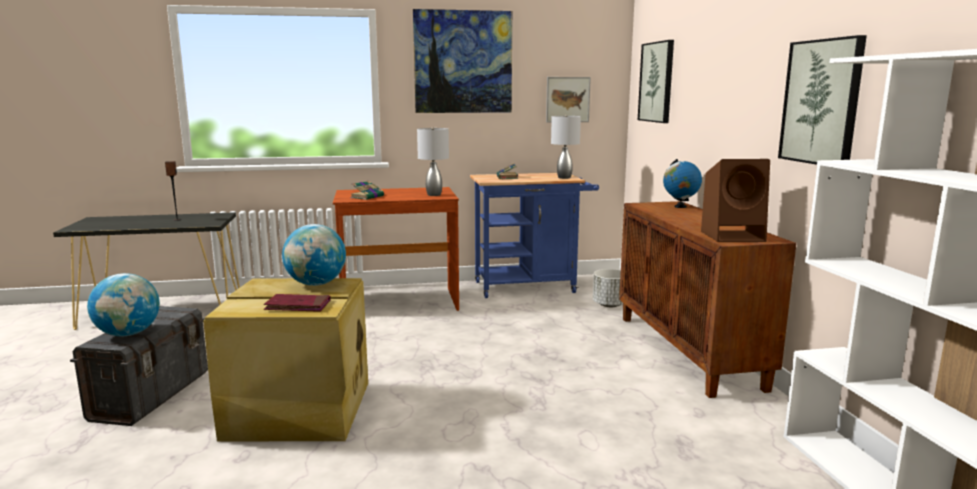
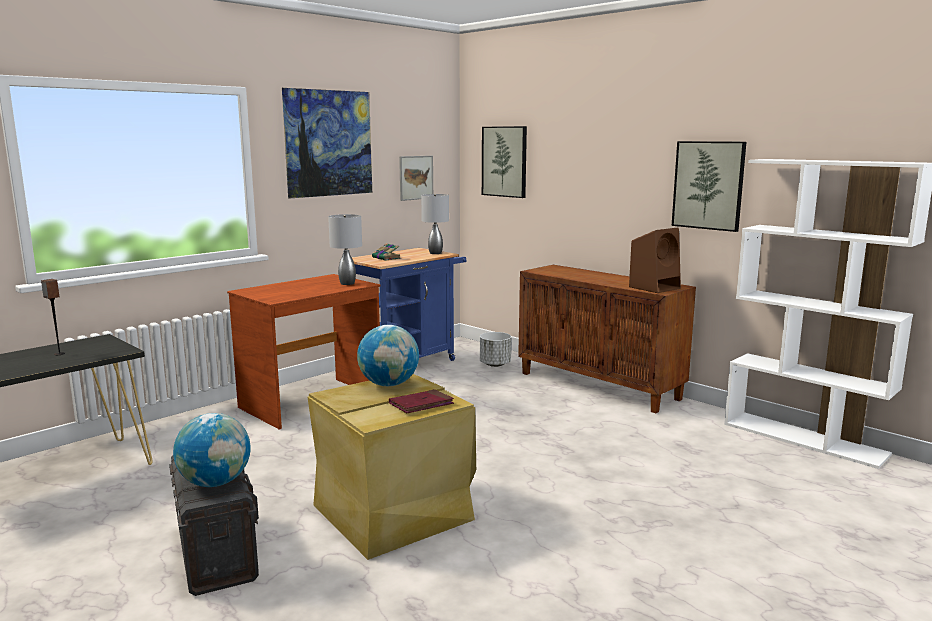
camera: 35 degrees left, 0 degrees up
(367, 197) = (289, 294): book -> none
(680, 207) = (566, 269): globe -> none

